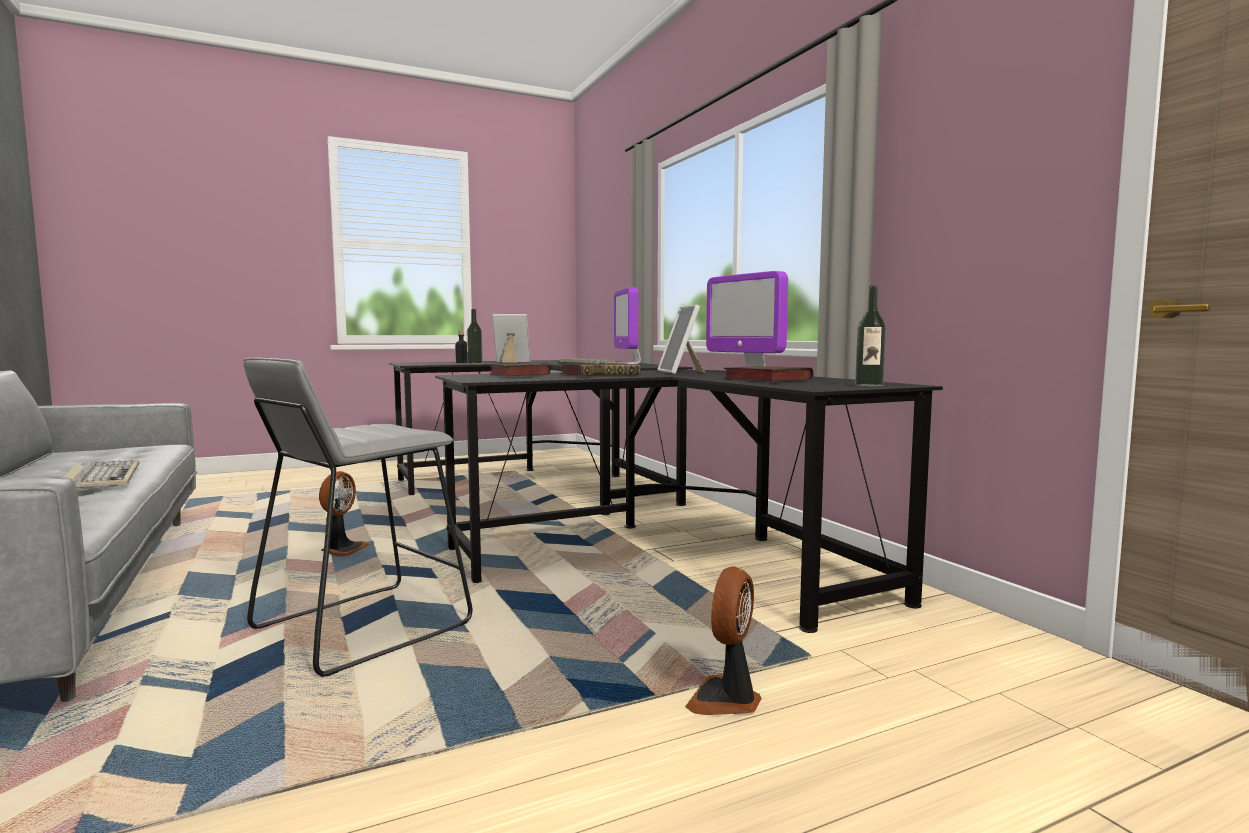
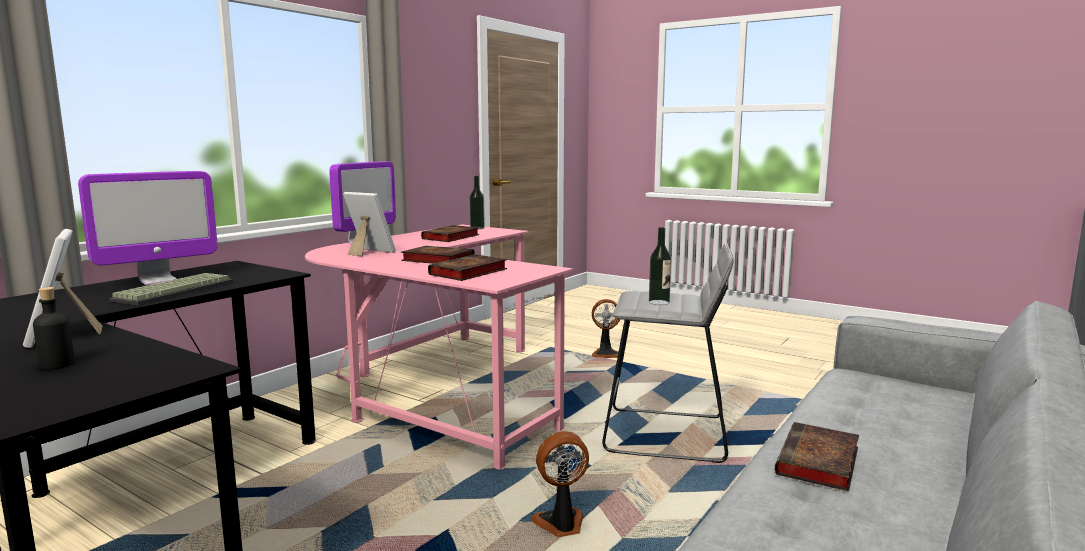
camera: 120 degrees left, 5 degrees up
(101, 479) = (818, 463): keyboard -> book
(474, 363) = (122, 345): bottle -> bottle (659, 302)
(670, 558) = (438, 391): black desk -> pink desk
(681, 372) = (368, 252): picture frame -> picture frame turned 105 degrees counterclockwise

